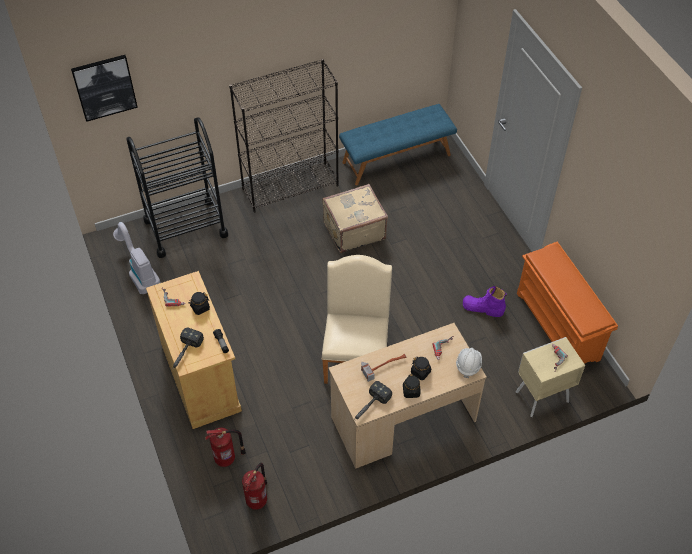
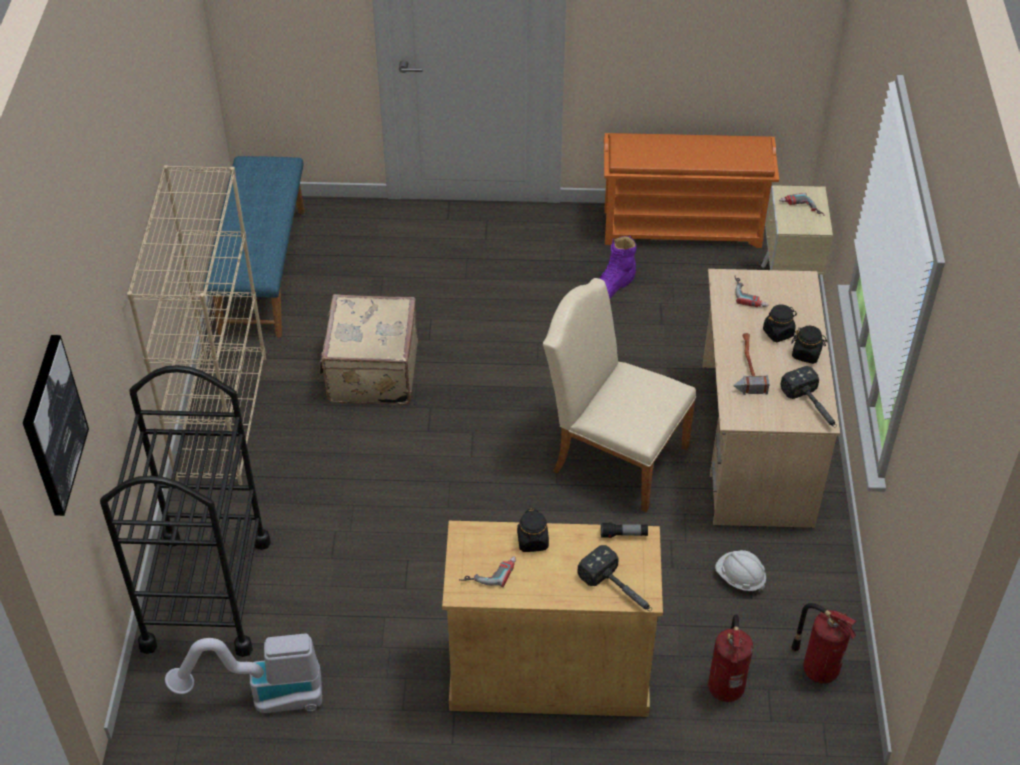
camera: 65 degrees left, 5 degrees down
(290, 186) = (221, 417): black bookcase -> beige bookcase
(468, 365) = (789, 281): white hard hat -> white hard hat (739, 578)

